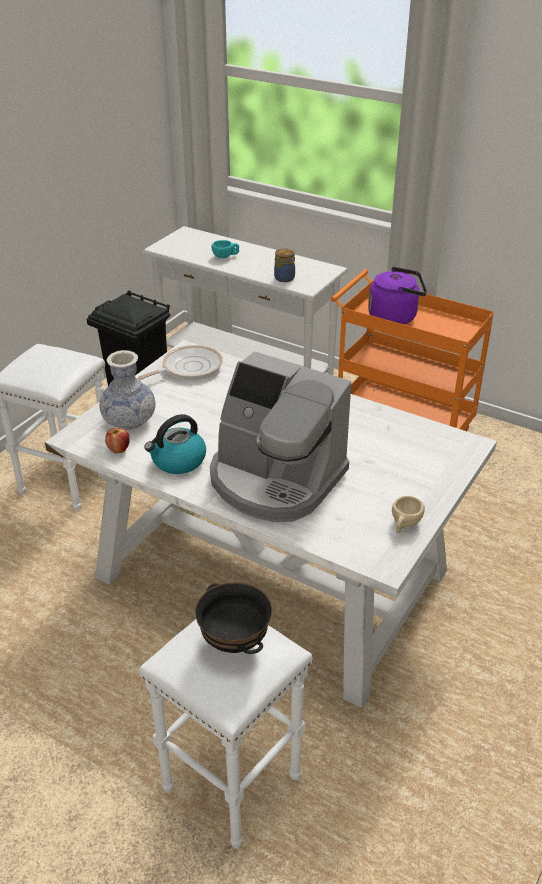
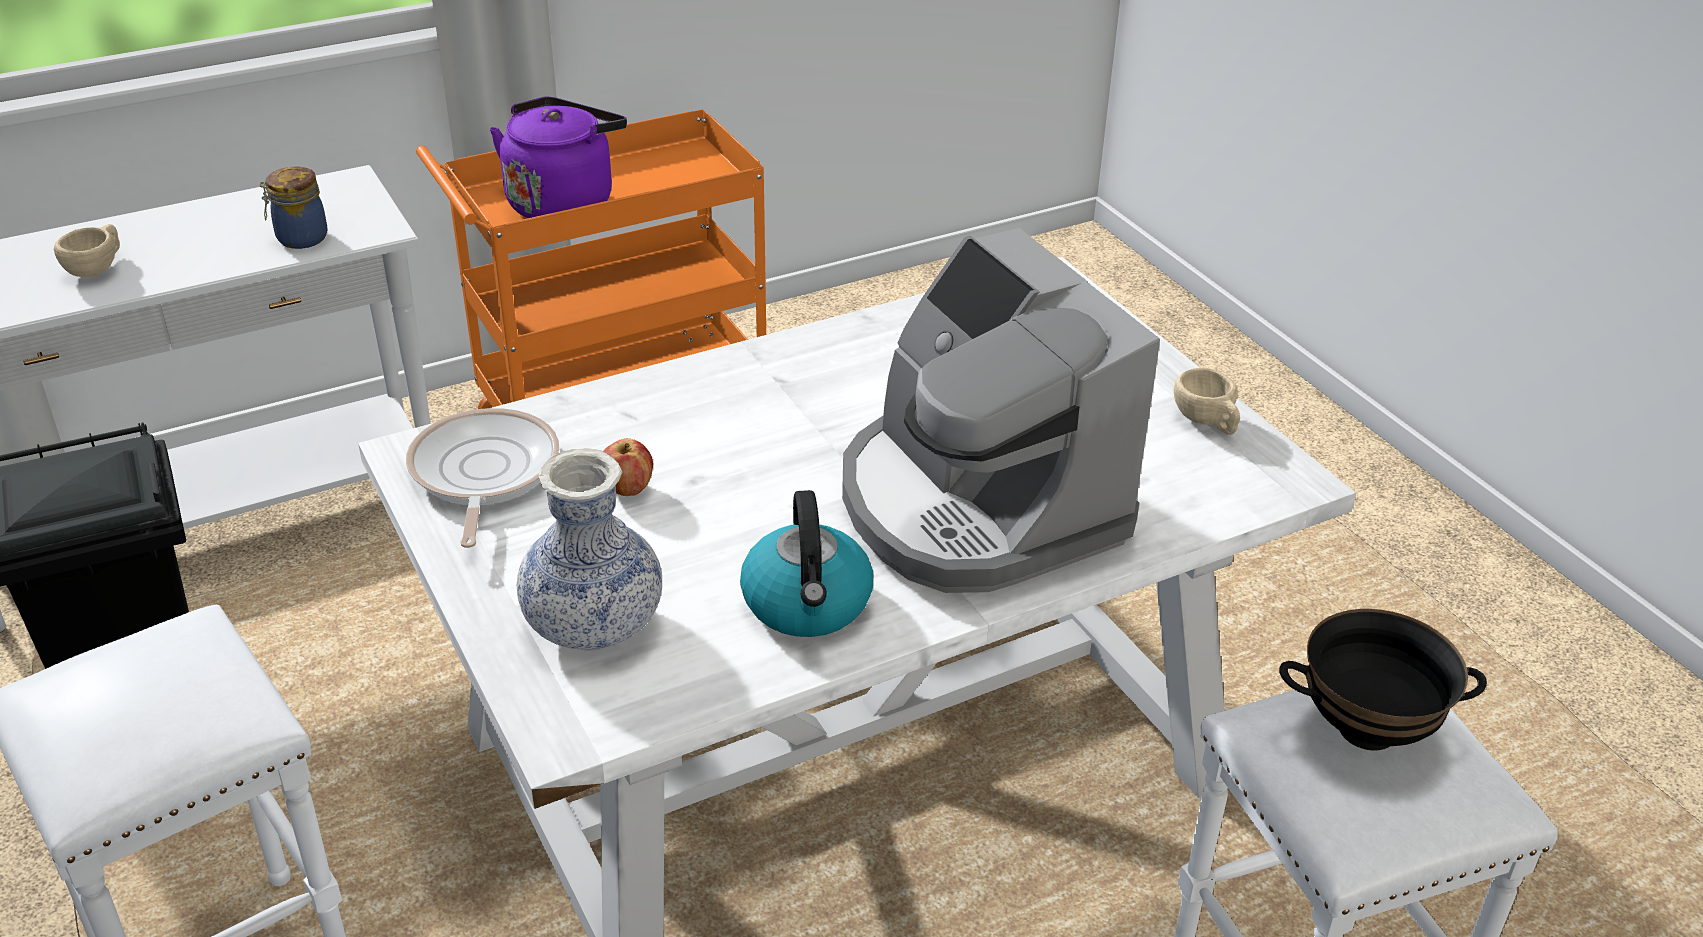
camera: 60 degrees left, 0 degrees up
(118, 450) = (686, 676): apple -> apple (627, 489)
(225, 256) = (97, 268): turquoise cup -> beige cup
(275, 480) = (976, 506): coffee machine -> coffee machine turned 90 degrees clockwise

